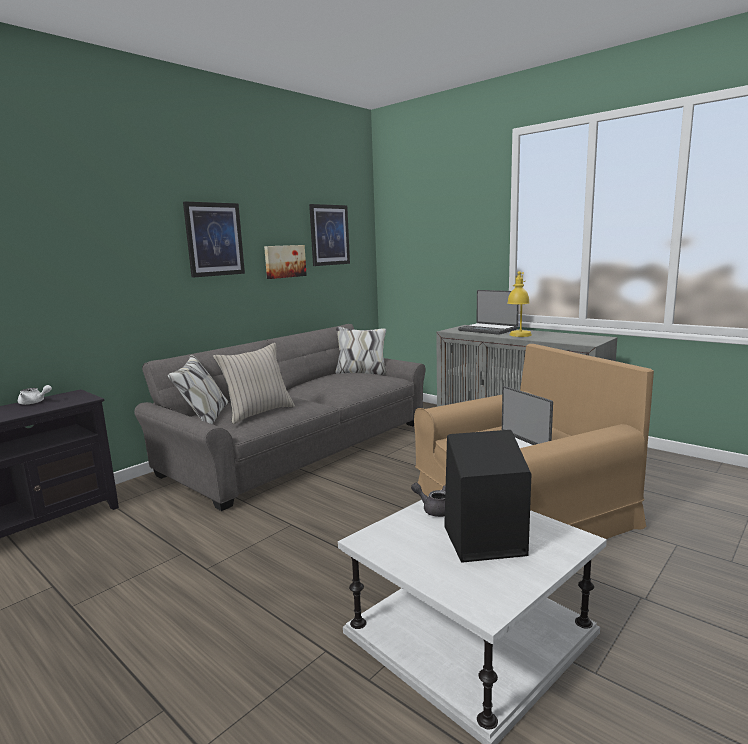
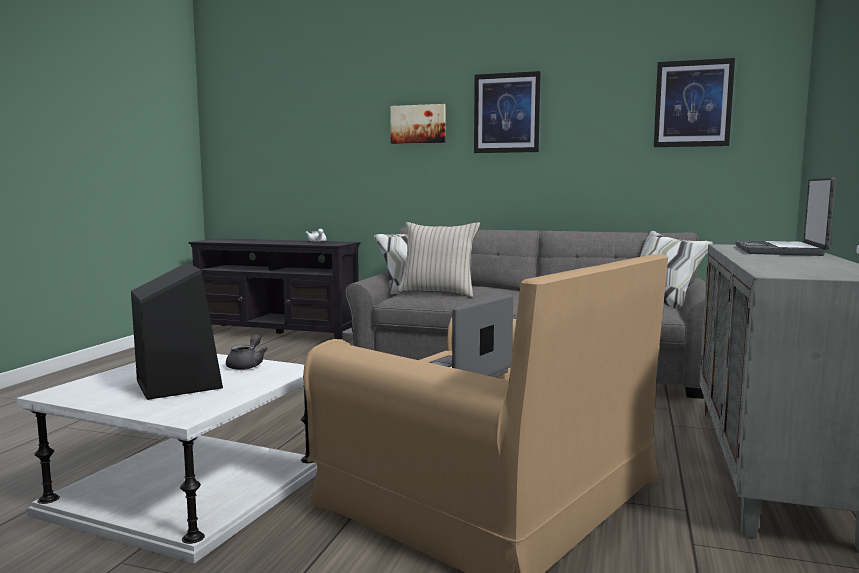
camera: 65 degrees right, 5 degrees down
(284, 261) = (603, 139): picture -> picture (418, 124)
(519, 336) = (755, 258): yellow table lamp -> none

